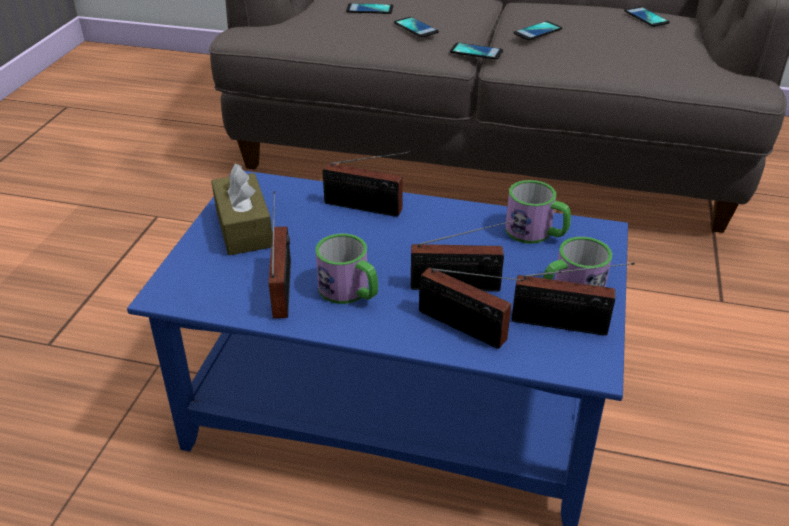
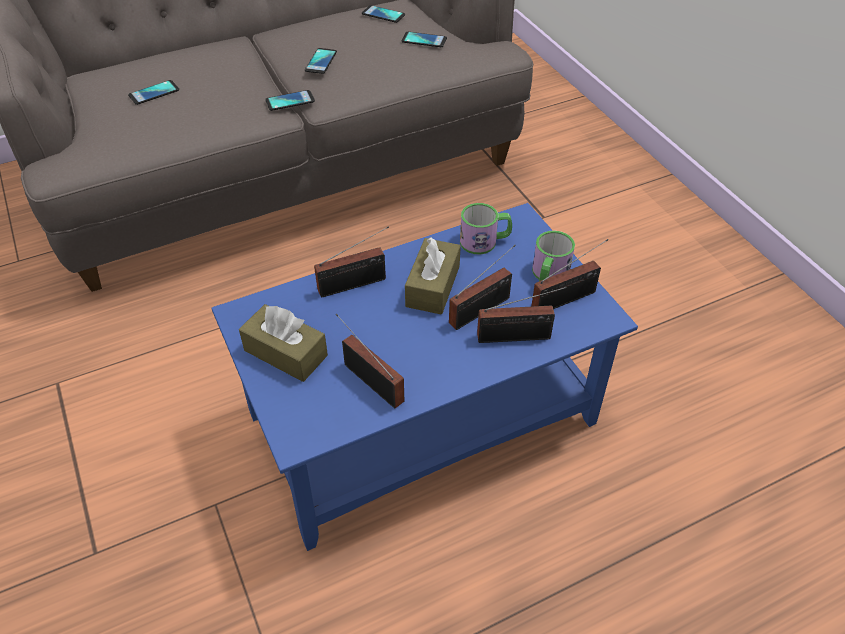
camera: 40 degrees left, 10 degrees up
(350, 292) = (420, 356): mug -> none
(416, 28) = (218, 97): phone -> phone (424, 40)
(435, 243) = (433, 286): none -> brown tissue box

